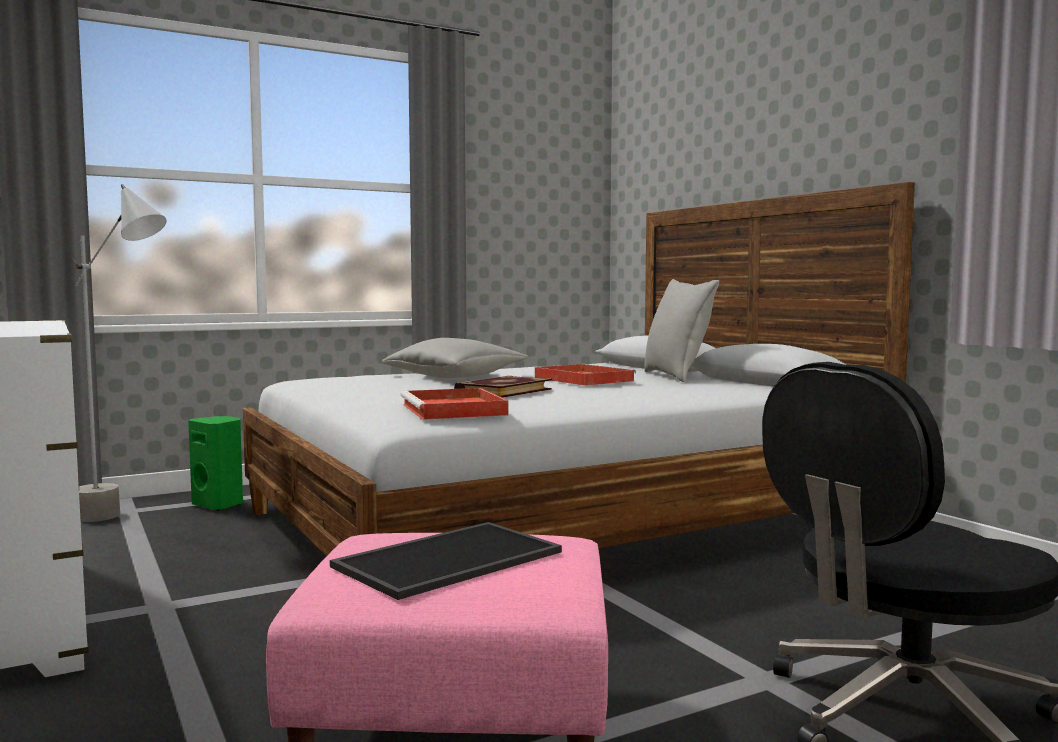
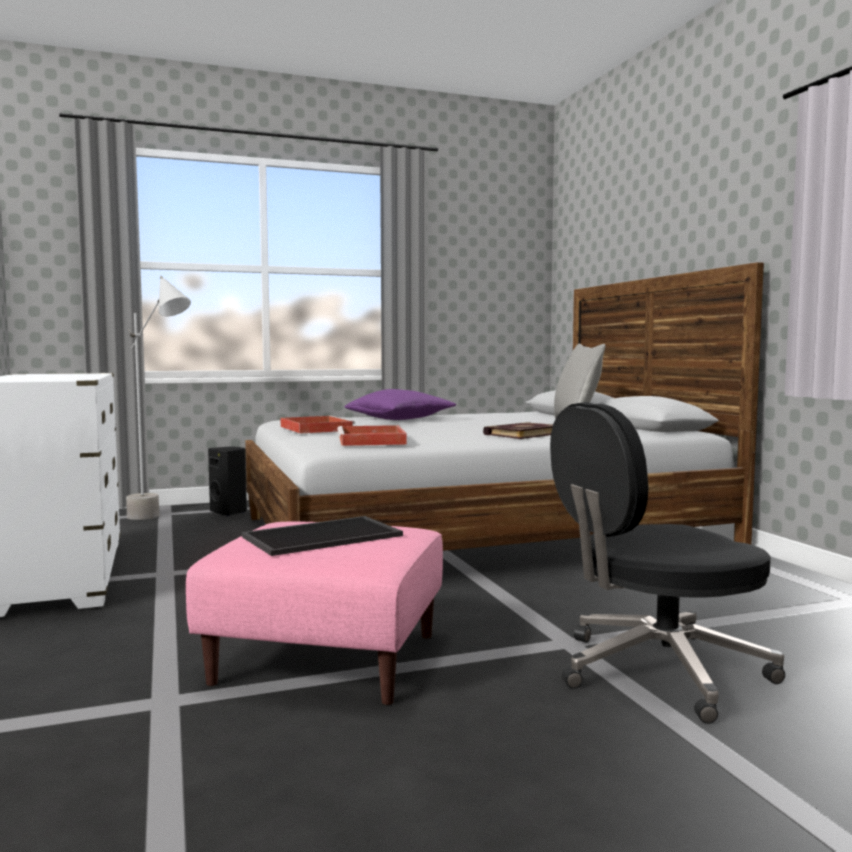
camera: 10 degrees right, 0 degrees up
(220, 505) = (230, 512): green speaker -> black speaker
(455, 377) = (400, 419): grey pillow -> purple pillow
(502, 391) = (423, 429): book -> book (522, 434)
(582, 379) = (495, 422): red tray -> red tray (315, 428)

